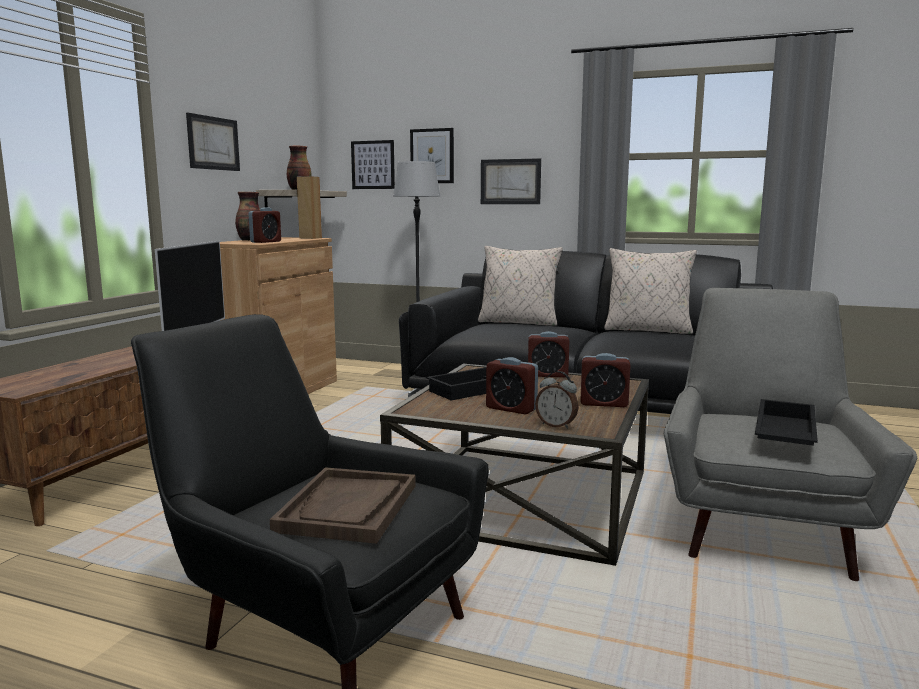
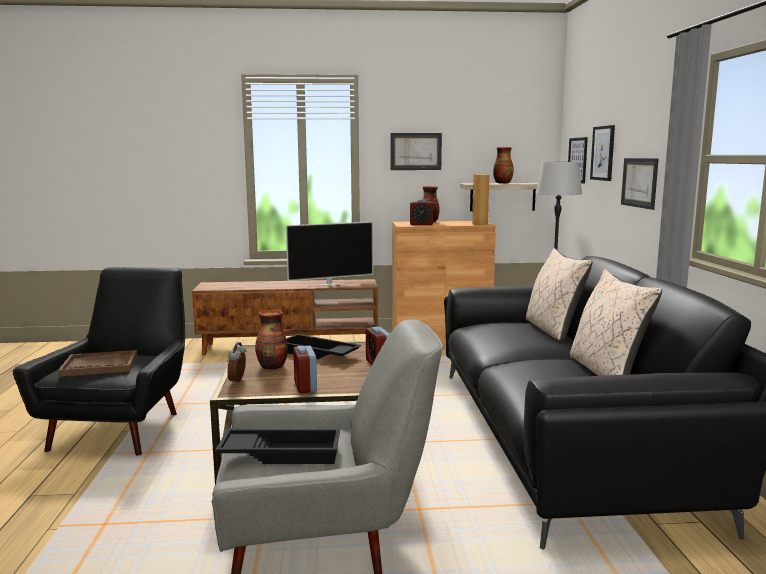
camera: 65 degrees right, 0 degrees up
(511, 409) = (272, 367): alarm clock -> vase

